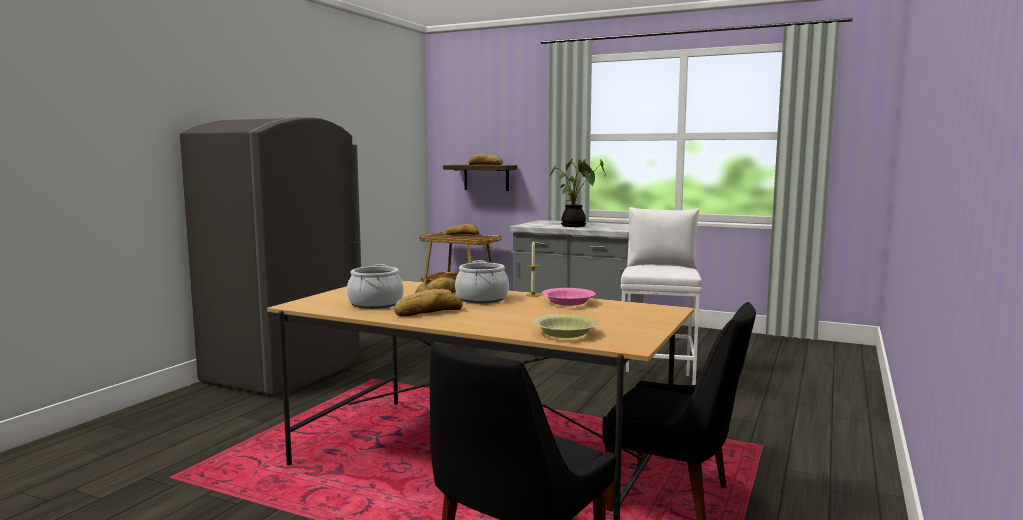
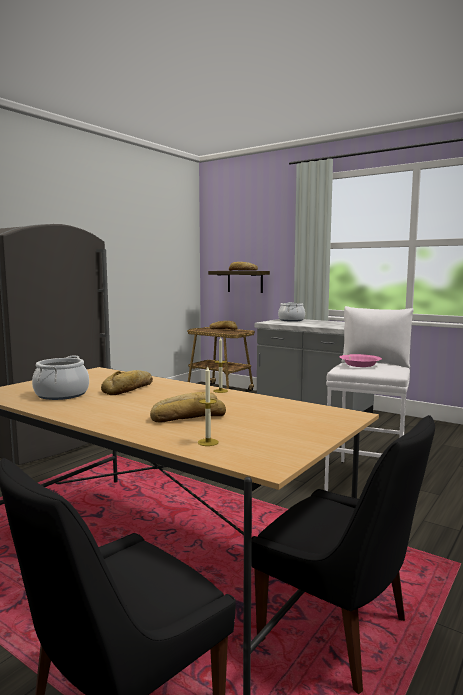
camera: 10 degrees right, 0 degrees up
(427, 312) = (98, 406): bread -> bread (188, 417)
(481, 299) = (166, 393): cooking pot -> cooking pot (291, 320)
(564, 334) = (208, 442): yellow bowl -> candle
(568, 303) = (247, 402): pink bowl -> pink bowl (360, 365)
(575, 226) = (311, 324): potted plant -> none

